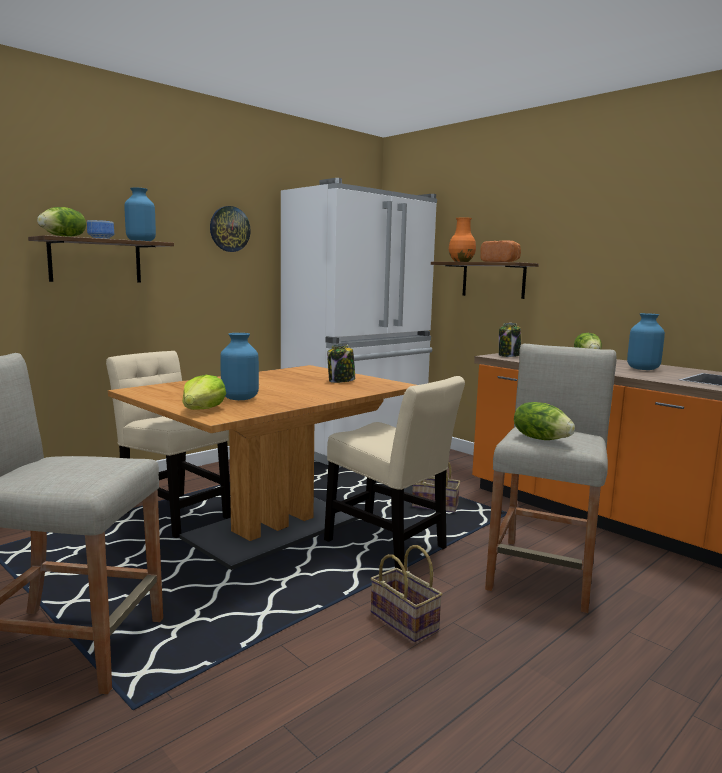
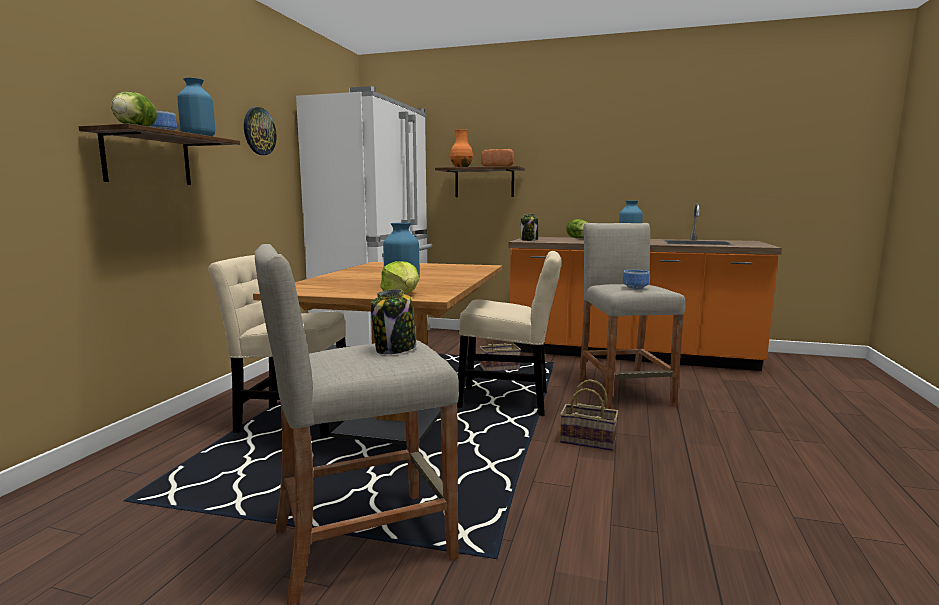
camera: 30 degrees left, 0 degrees up
(341, 381) = (437, 268): jar -> jar (395, 349)
(541, 439) = (634, 288): lettuce -> bowl

